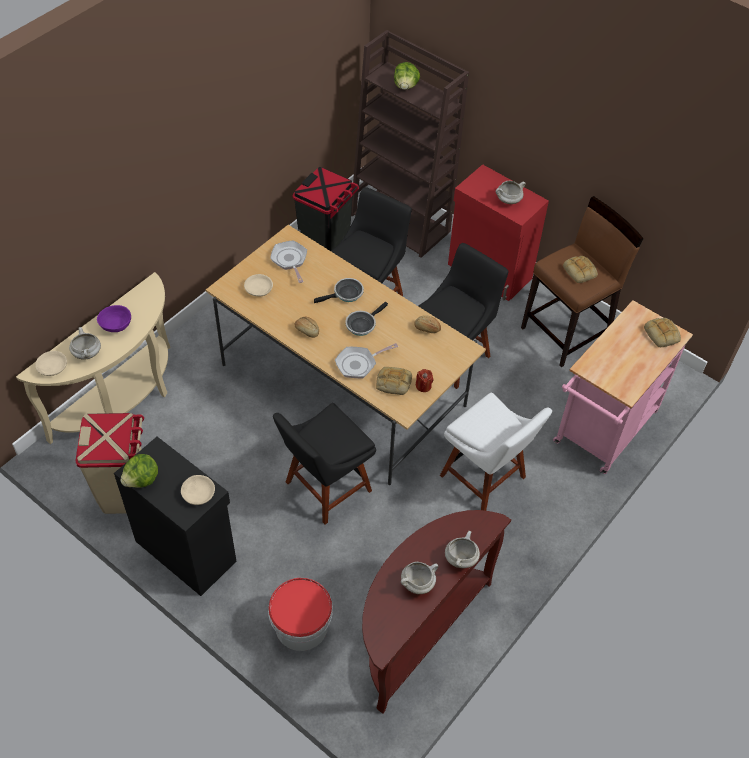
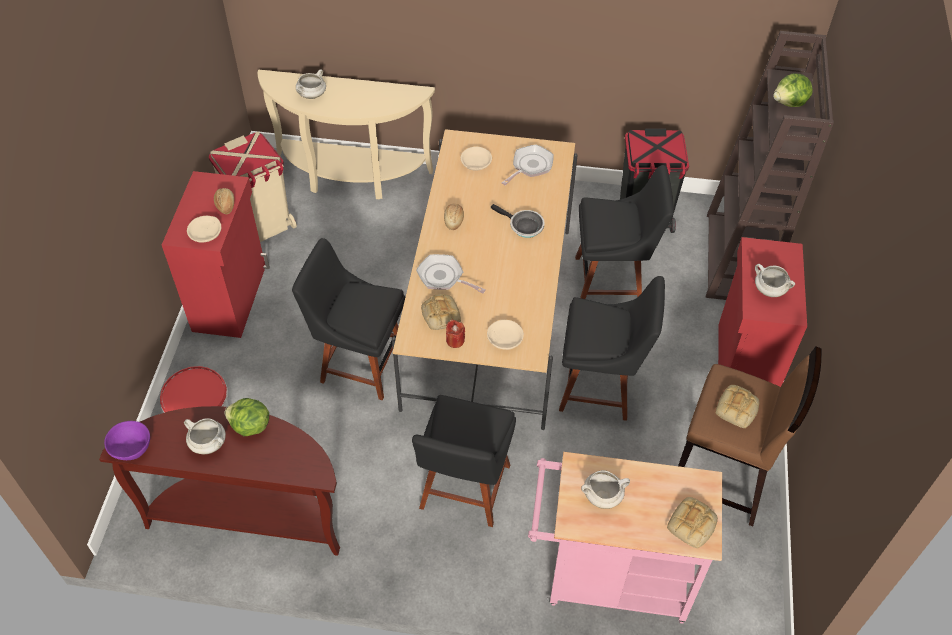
camera: 60 degrees right, 0 degrees up
(52, 367) = (282, 83): beige bowl -> beige bowl (504, 338)
(117, 326) = (355, 96): purple bowl -> purple bowl (131, 449)
(142, 480) = (197, 191): lettuce -> lettuce (250, 426)
(186, 549) = (231, 297): black cabinet -> red cabinet
(362, 324) = (495, 256): frying pan -> none
(427, 328) = (532, 309): bread -> bread (225, 205)
(460, 558) = (259, 466): white cooking pot -> white cooking pot (603, 496)
(486, 479) = (463, 491): white chair -> black chair

